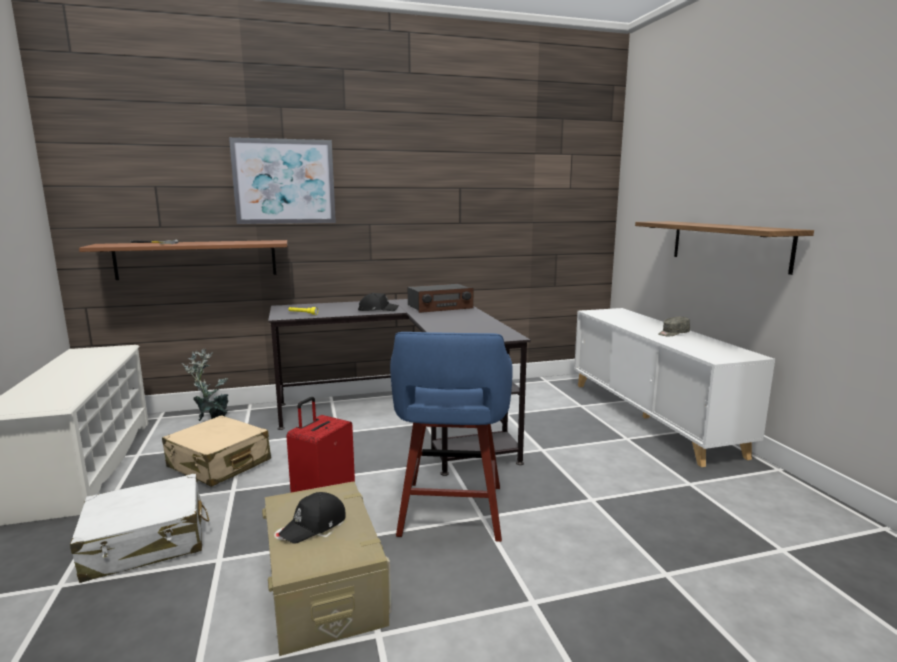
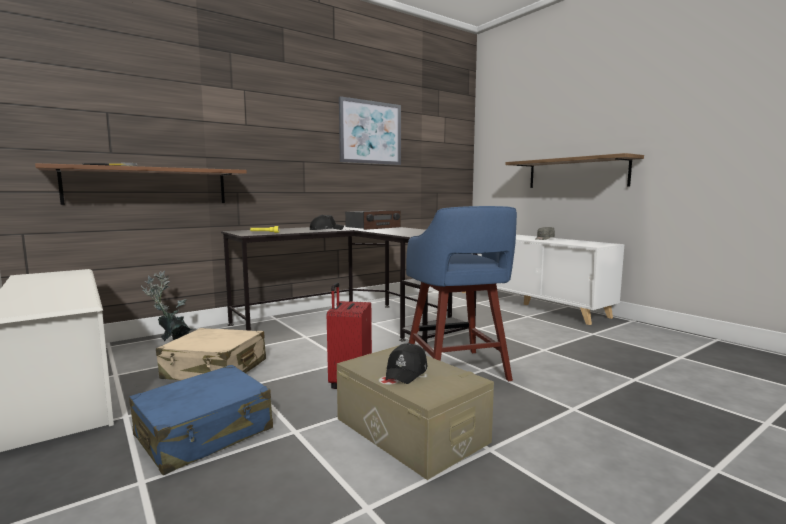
camera: 20 degrees left, 5 degrees down
(146, 542) = (204, 433): white suitcase -> blue suitcase
(284, 181) = (233, 118): picture -> picture (370, 132)

